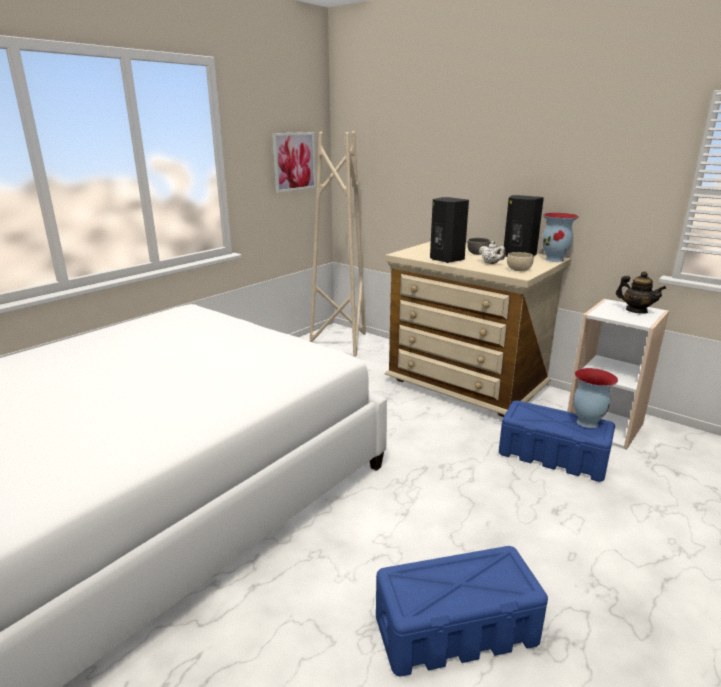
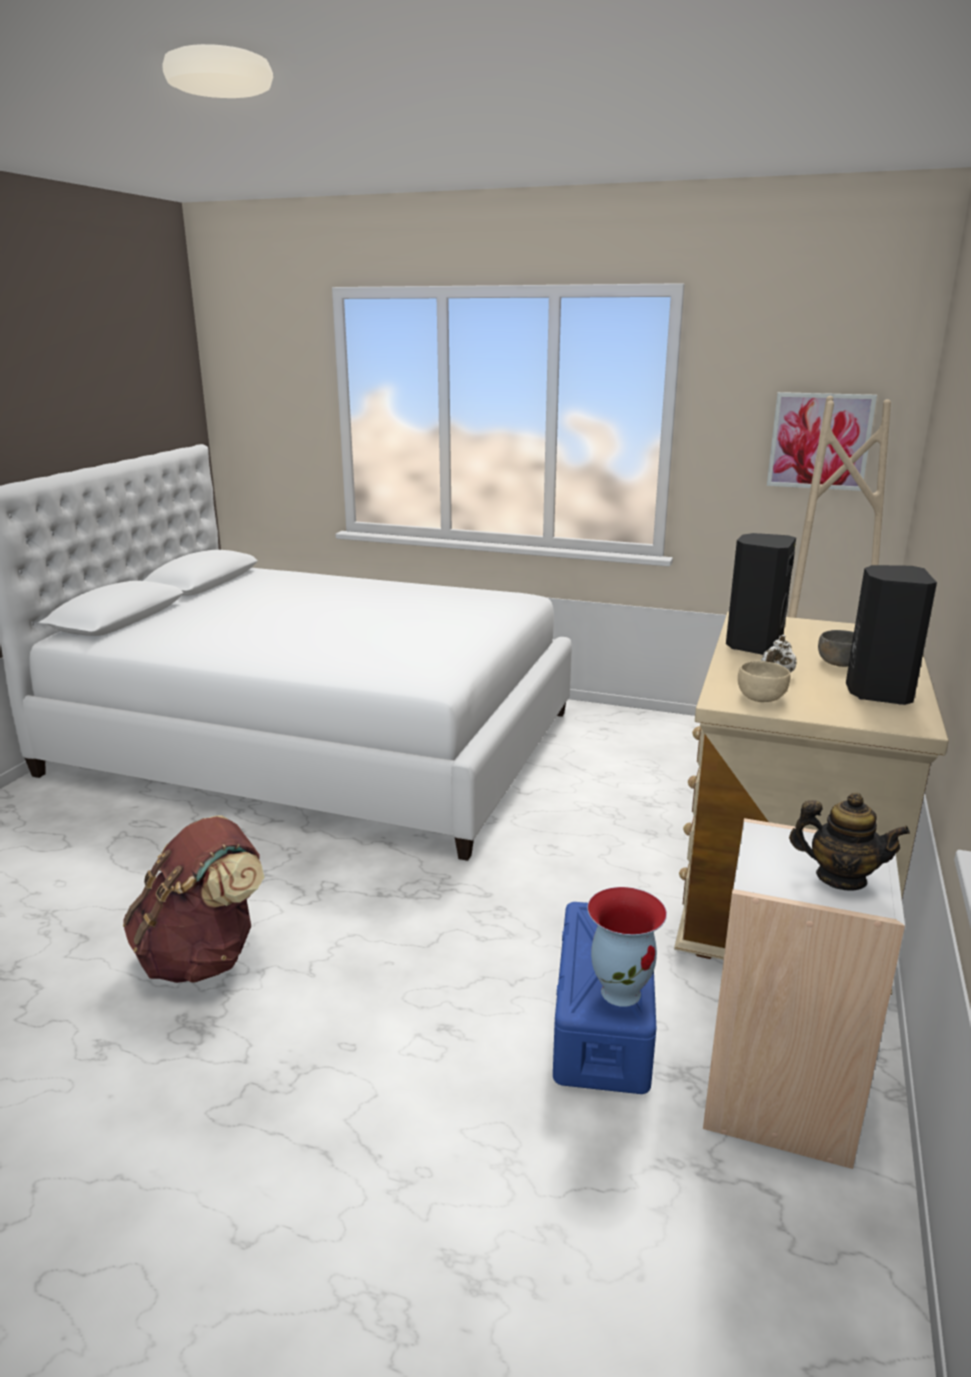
camera: 70 degrees right, 0 degrees up
(457, 629) = (204, 957): blue storage box -> brown backpack
(555, 260) = (899, 724): vase -> none
(636, 311) = (840, 878): teapot -> teapot turned 90 degrees counterclockwise

